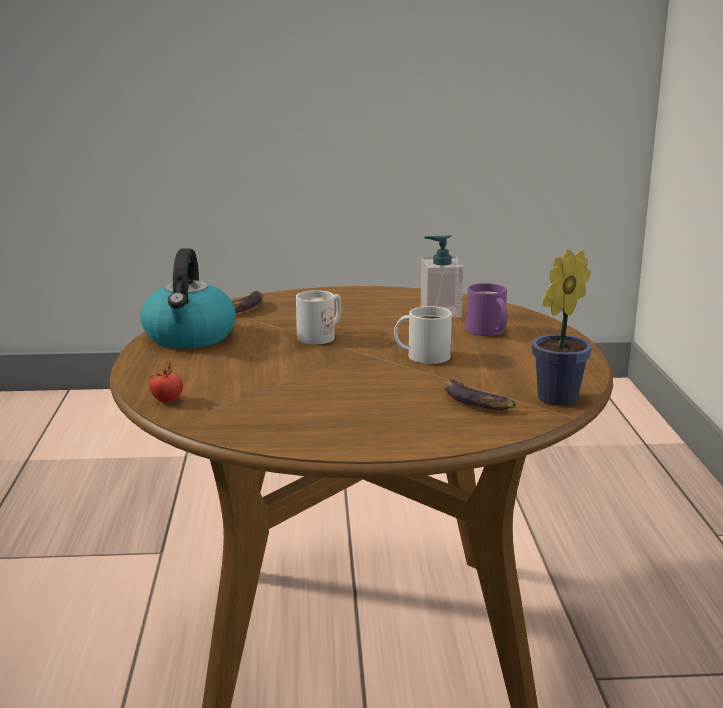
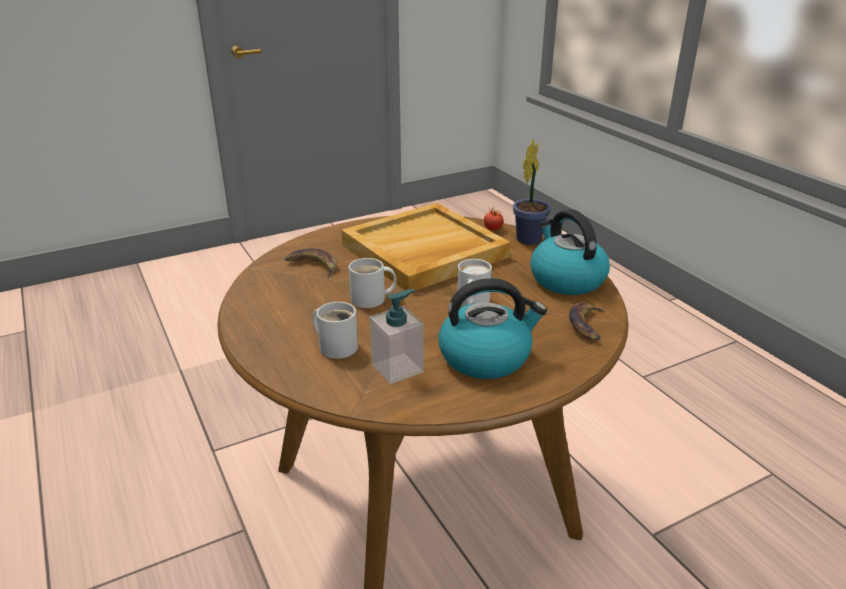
camera: 155 degrees right, 10 degrees up
(307, 390) = (424, 251): none -> beige tray
(358, 307) = (486, 357): none -> kettle
(486, 331) = (336, 345): purple mug -> white mug
(553, 399) = (262, 277): potted plant -> potted plant (530, 238)

